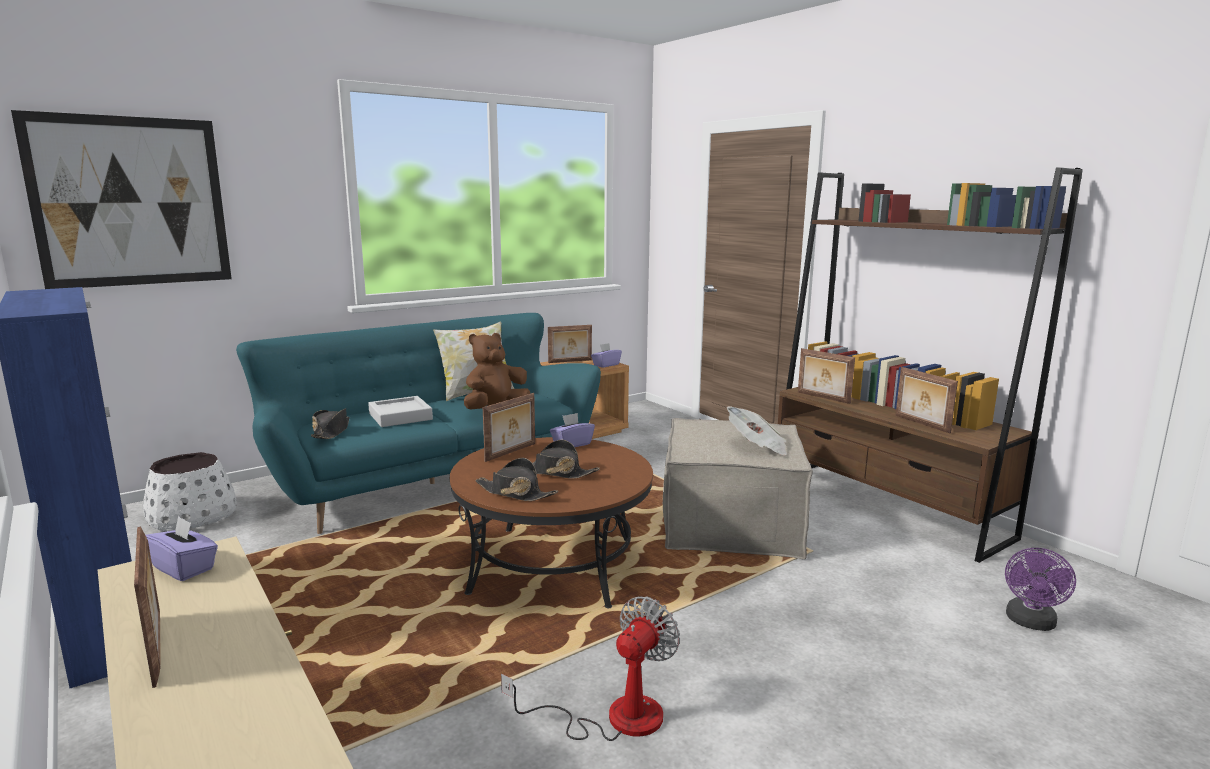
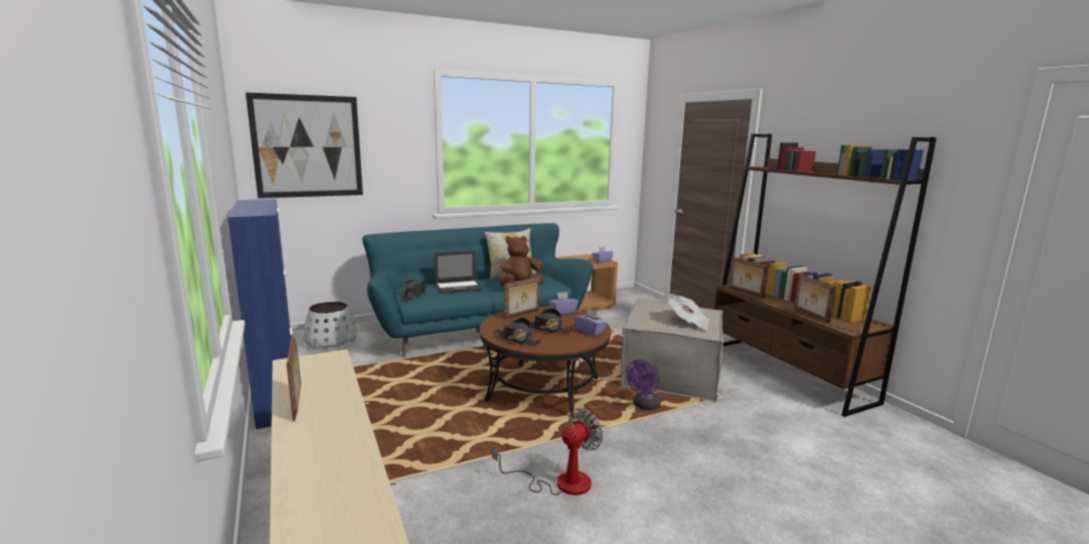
camera: 10 degrees right, 0 degrees up
(184, 568) = (317, 363): purple tissue box -> purple tissue box (590, 331)
(400, 416) = (459, 287): grey tray -> laptop
(570, 361) = (578, 257): picture frame -> none
(1030, 623) = (868, 460): purple fan -> purple fan (644, 406)

